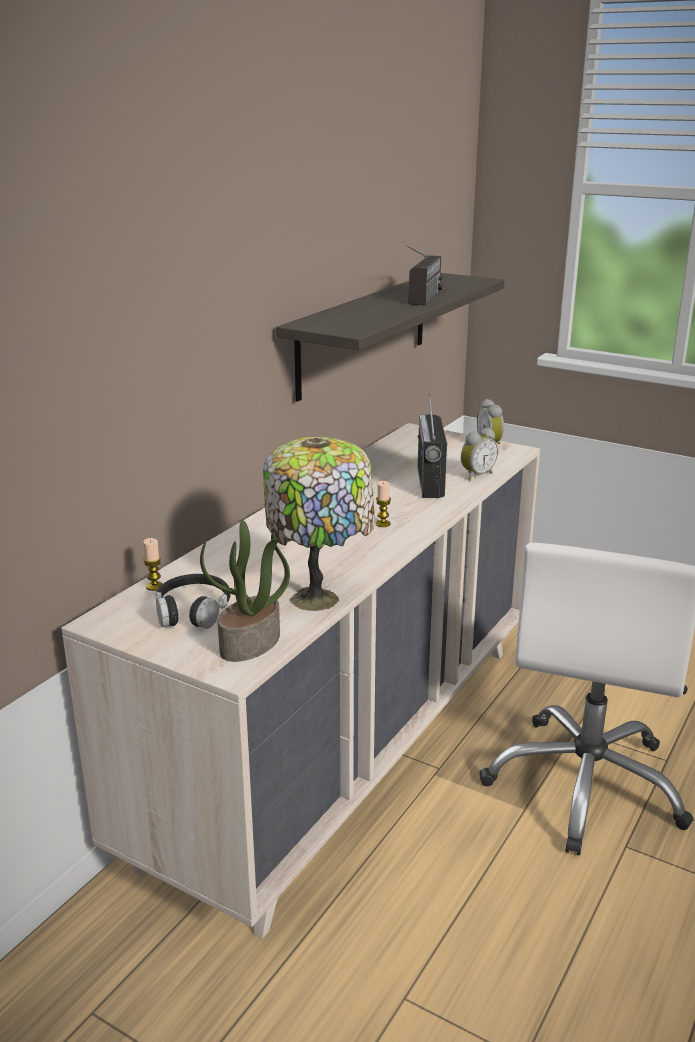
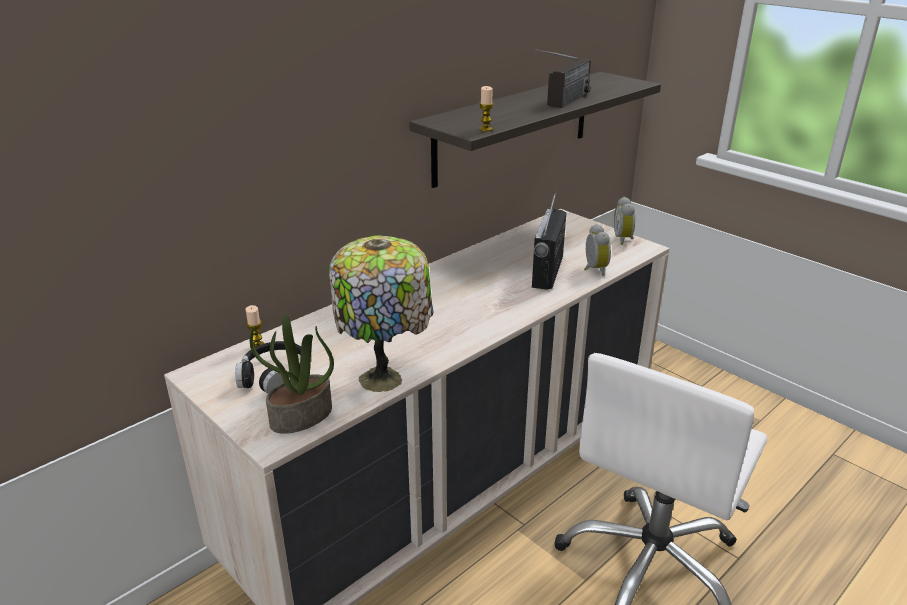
camera: 15 degrees right, 5 degrees up
(383, 524) = (482, 310): candle -> candle (485, 129)
(476, 475) = (593, 269): alarm clock -> alarm clock turned 75 degrees counterclockwise

